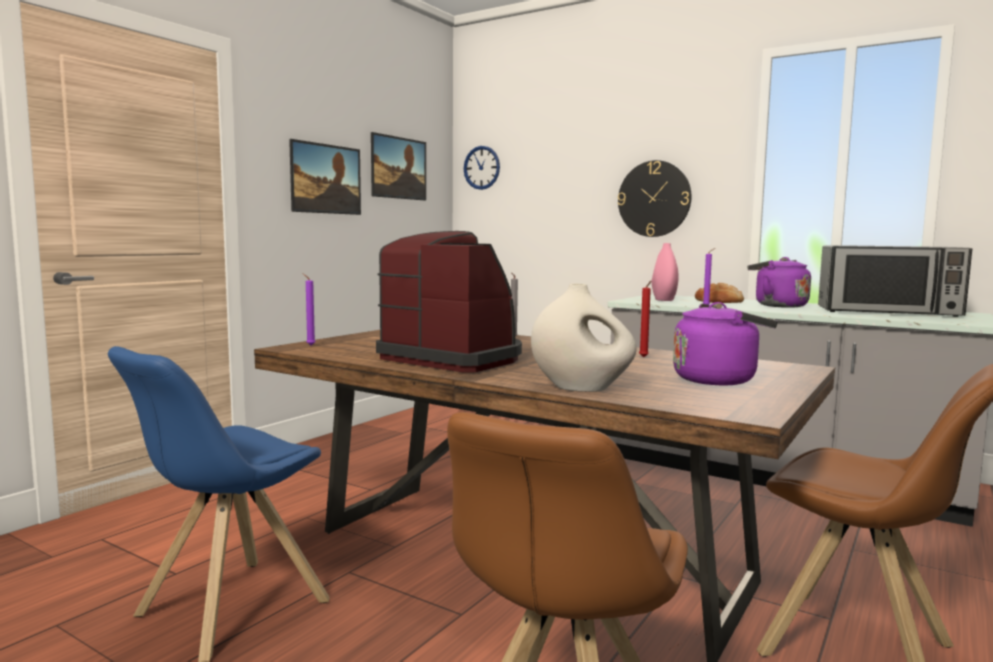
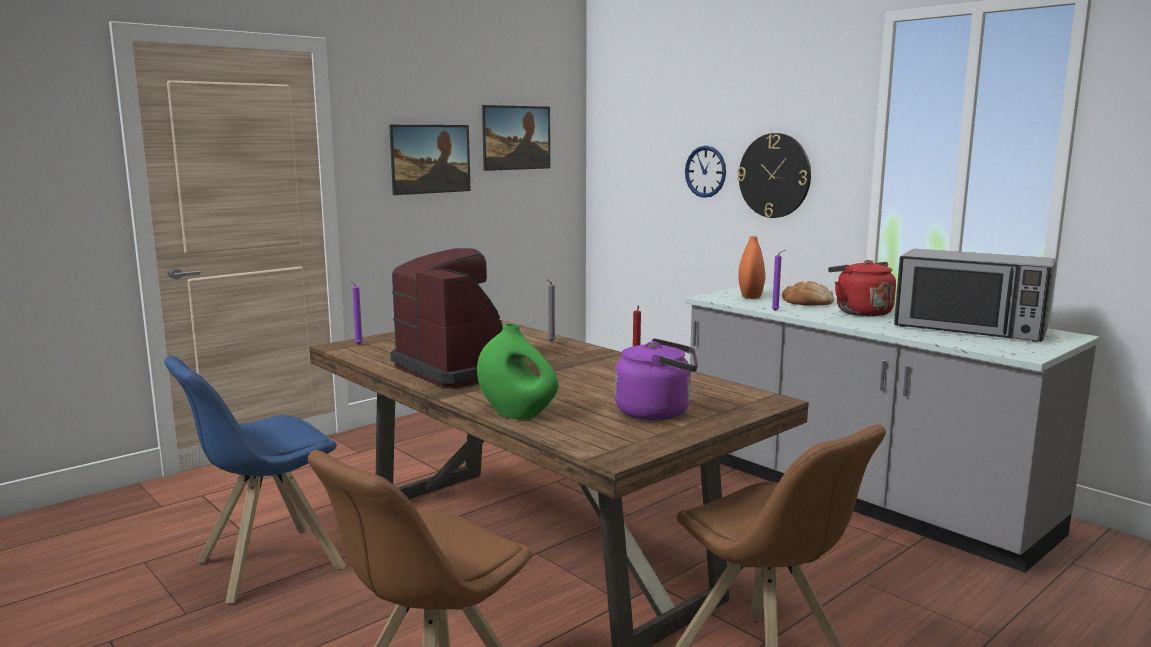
camera: 15 degrees right, 5 degrees up
(481, 167) = (612, 130): wall clock -> wall clock (705, 171)
(581, 388) = (517, 414): white vase -> green vase
(663, 300) = (751, 296): pink vase -> orange vase
(777, 306) = (860, 312): purple kettle -> red kettle

